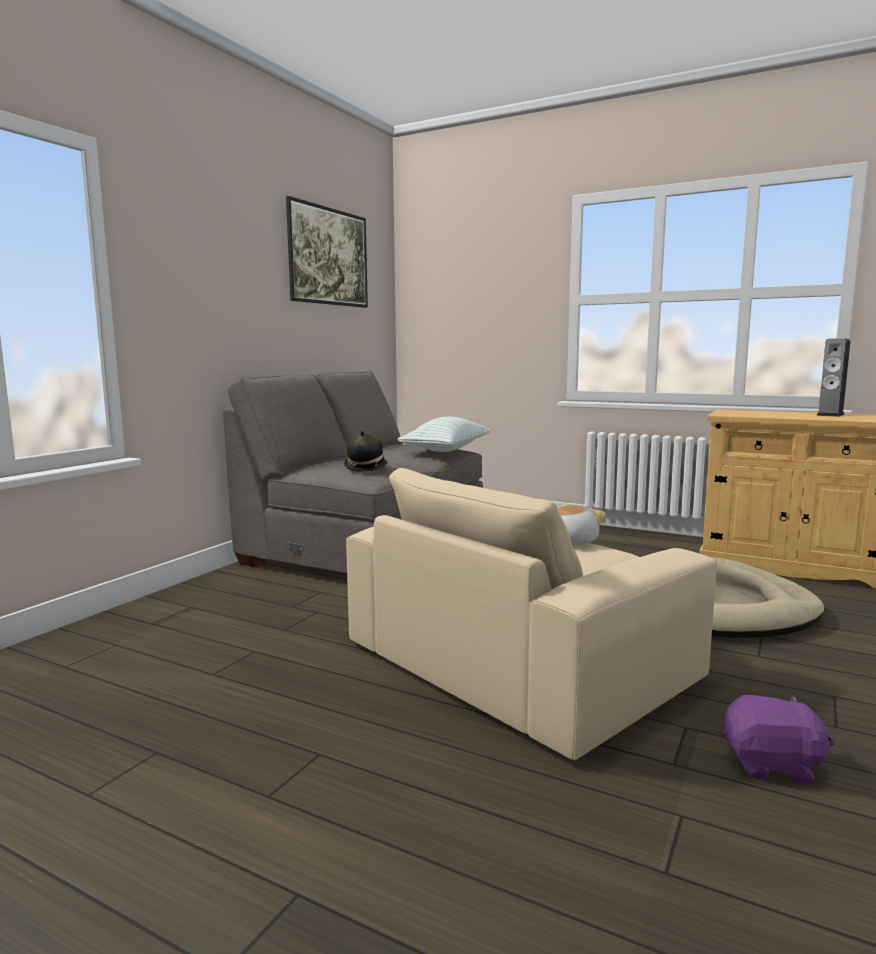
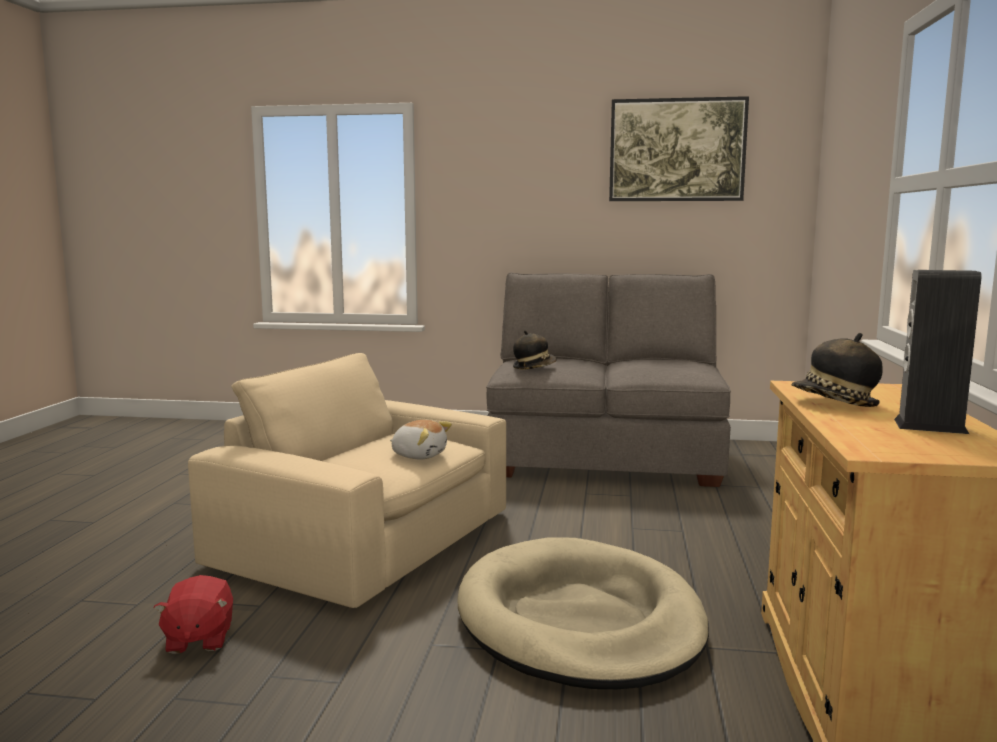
camera: 70 degrees right, 0 degrees up
(446, 450) = (678, 373): pillow -> none
(772, 765) = (198, 639): purple plush toy -> red plush toy
(778, 415) = (835, 403): none -> hat

